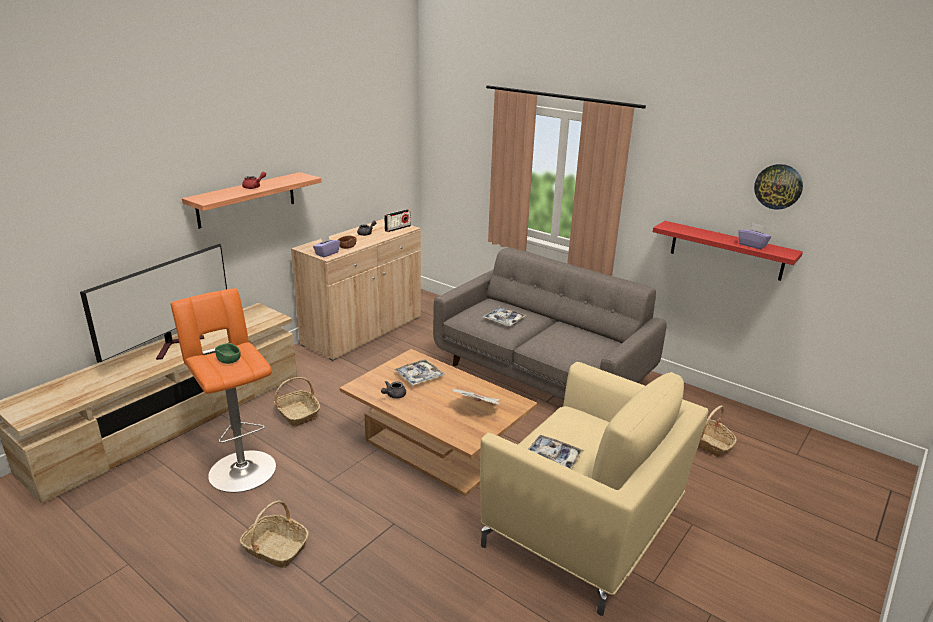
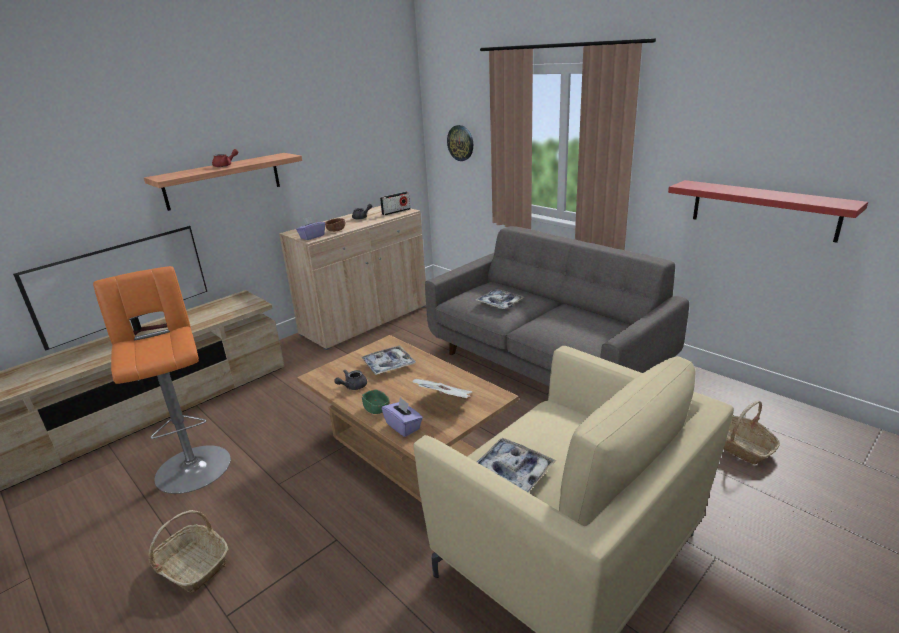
camera: 10 degrees right, 0 degrees up
(229, 360) = (154, 345): green bowl -> green bowl (376, 409)
(297, 414) = (272, 405): basket -> none
(752, 245) = (797, 198): purple tissue box -> purple tissue box (403, 426)
(778, 186) = (832, 119): wall clock -> wall clock (460, 143)

